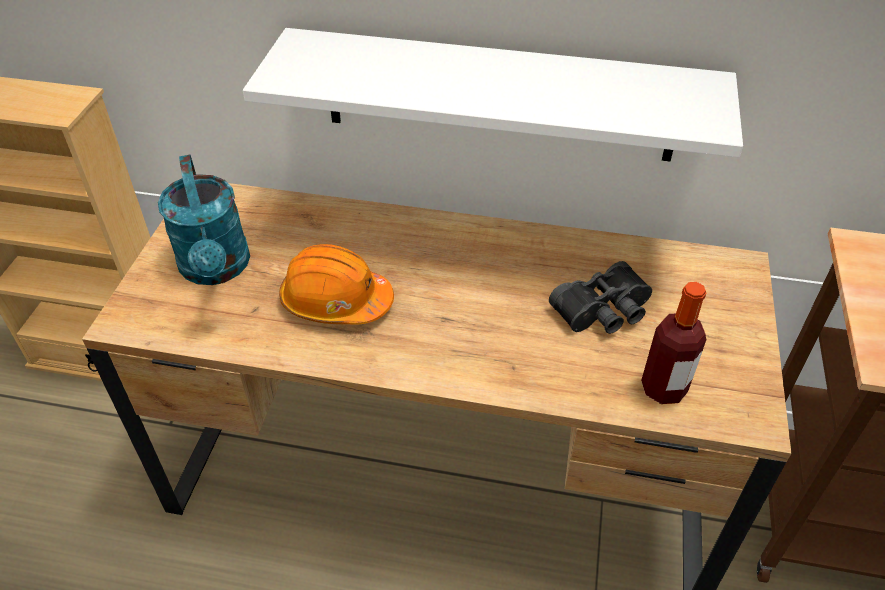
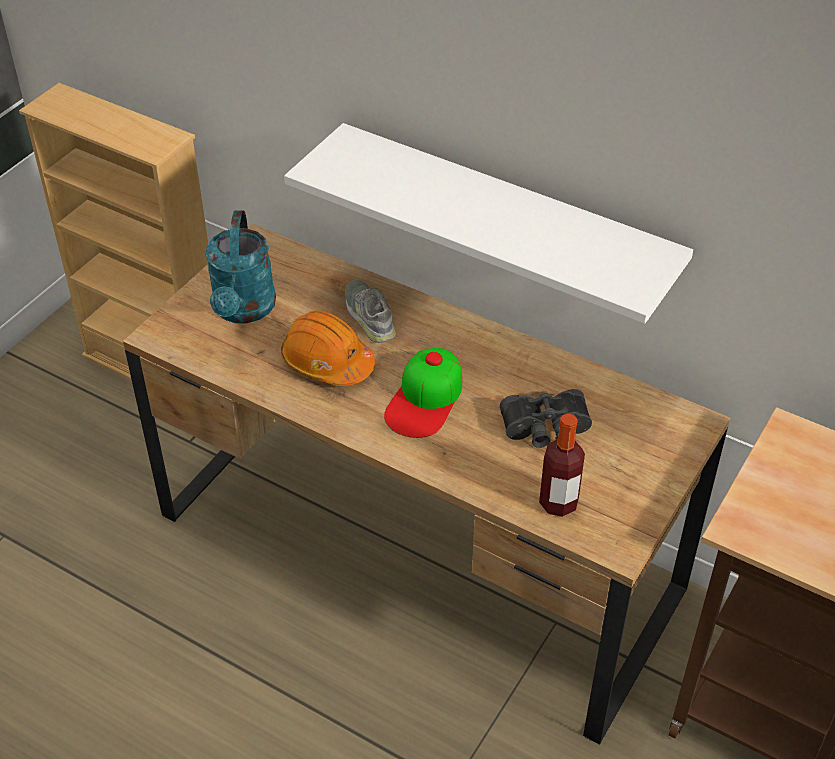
camera: 20 degrees right, 0 degrees up
(360, 241) = (370, 316): none -> grey shoe
(462, 313) = (425, 399): none -> cap

